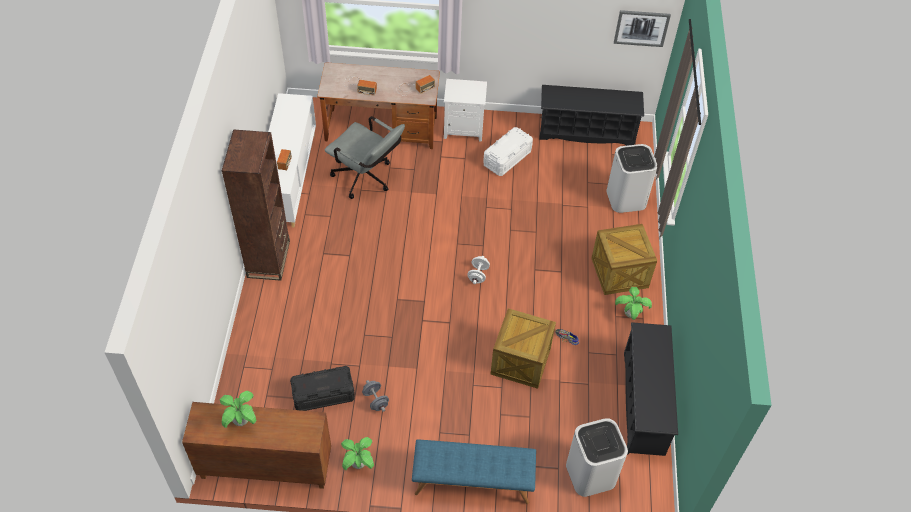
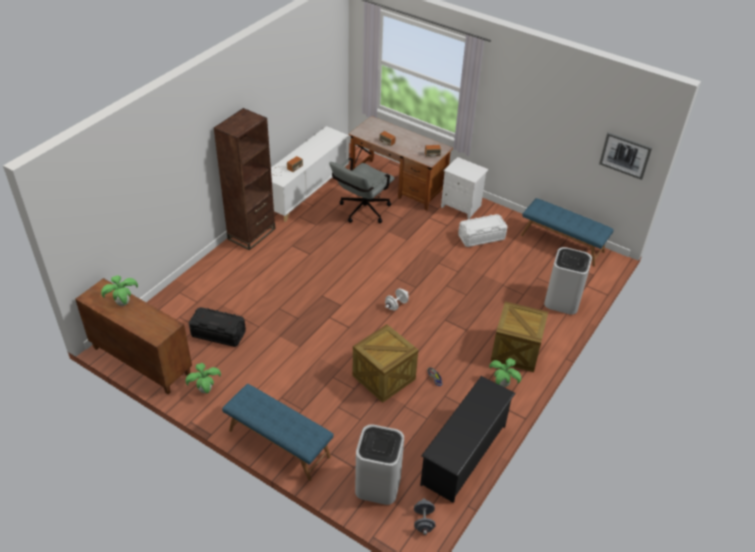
camera: 30 degrees right, 10 degrees down
(367, 179) = (361, 212): grey office chair -> grey office chair turned 60 degrees clockwise
(375, 400) = (252, 354): grey dumbbell -> grey dumbbell (423, 521)
(586, 132) = (562, 243): black shoe rack -> blue bench

